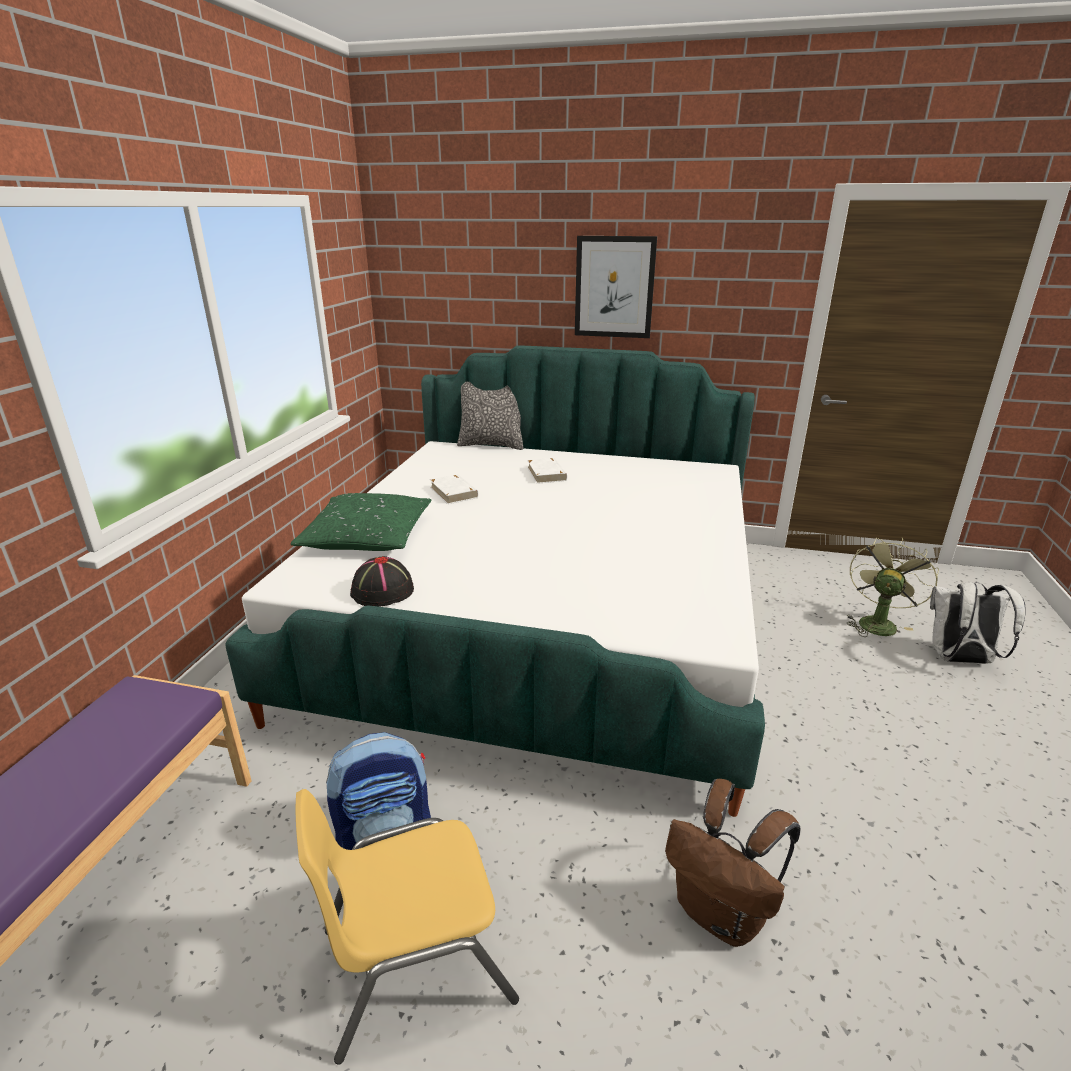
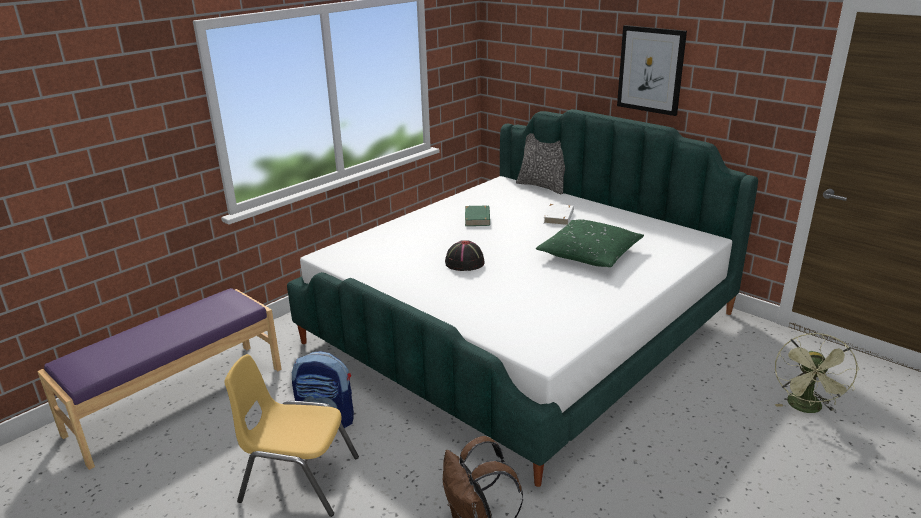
camera: 30 degrees right, 0 degrees up
(367, 536) = (395, 237): green pillow -> green pillow (589, 253)
(382, 591) = (372, 273): black hat -> black hat (464, 263)
(454, 492) = (477, 218): white book -> green book
(877, 622) = (806, 408): green fan -> green fan turned 135 degrees clockwise
(959, 659) = (853, 459): white backpack -> none

